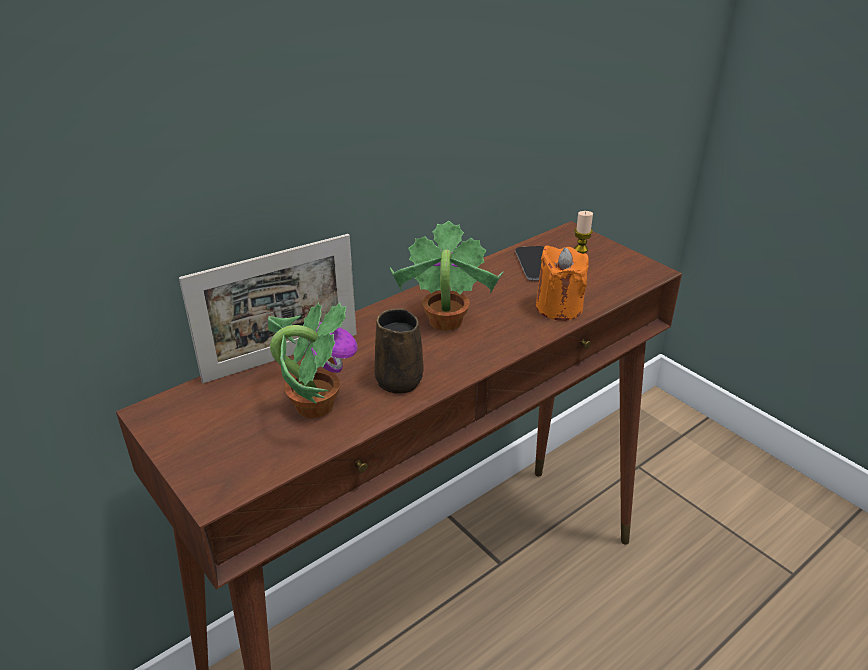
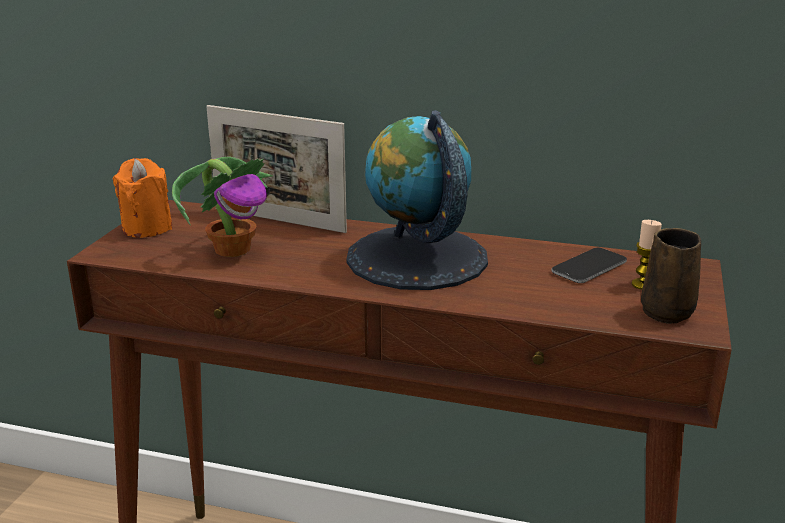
camera: 55 degrees right, 10 degrees down
(398, 379) = (305, 266): brown mug -> brown mug (668, 311)
(444, 322) = (416, 258): potted plant -> globe
(559, 307) = (526, 299): orange candle -> orange candle (147, 228)

